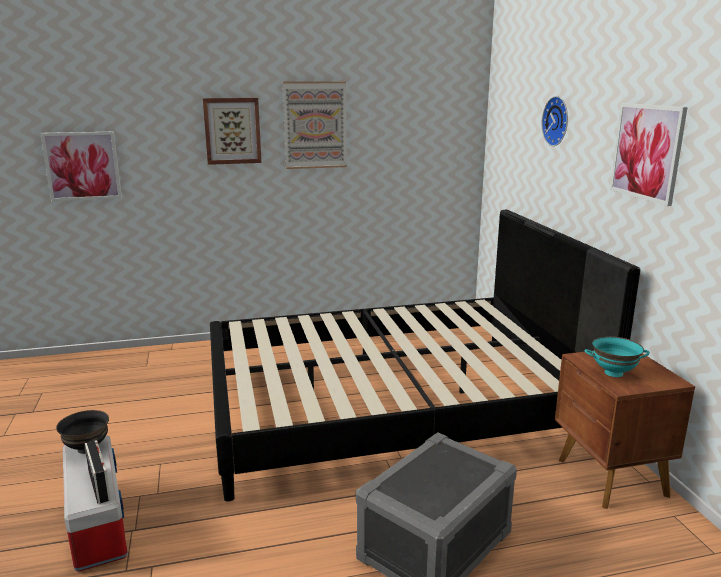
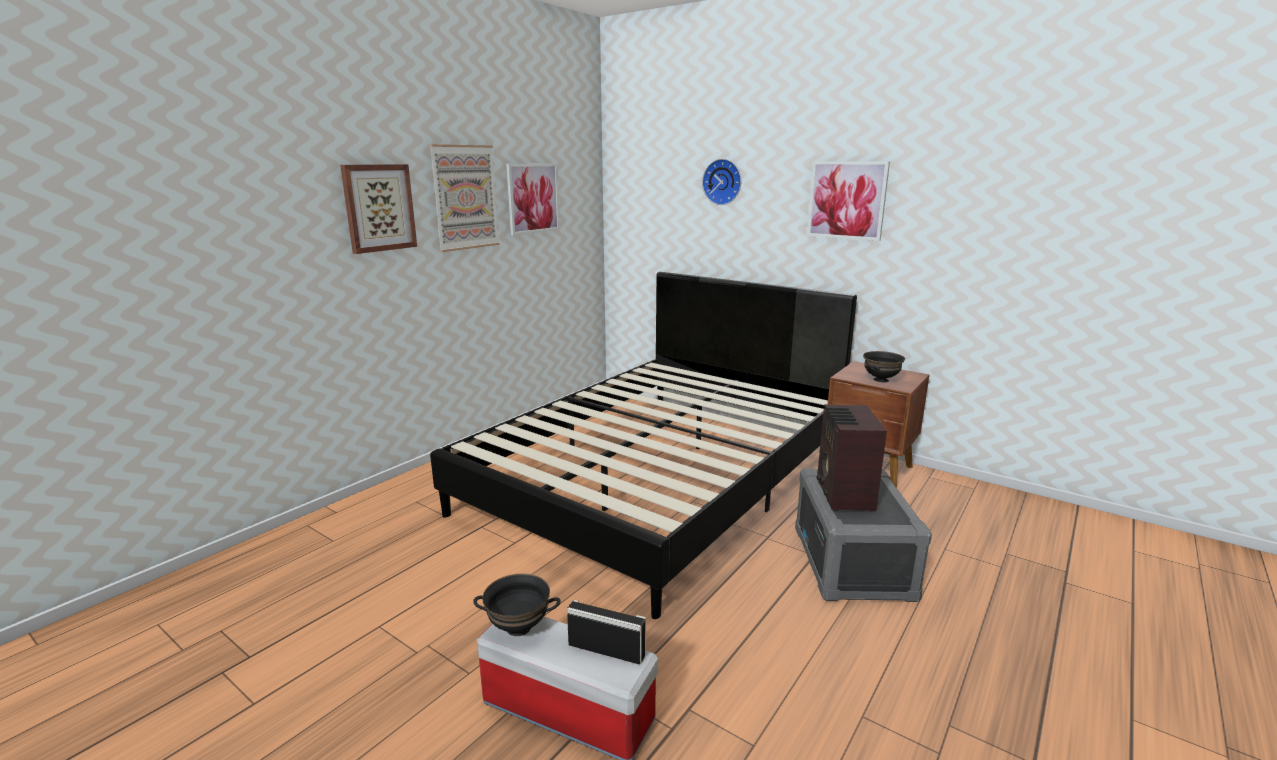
camera: 40 degrees left, 0 degrees up
(82, 166) = (175, 272): picture -> picture (533, 198)
(426, 468) = (843, 495): none -> radio
(613, 373) = (881, 380): turquoise bowl -> black bowl

